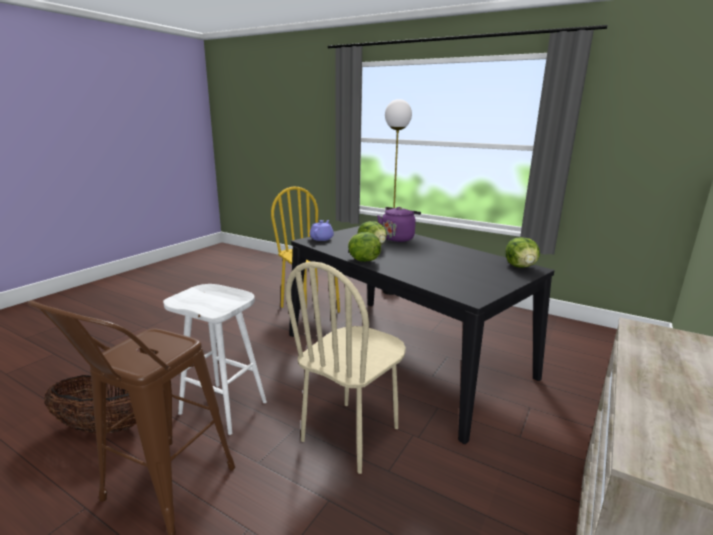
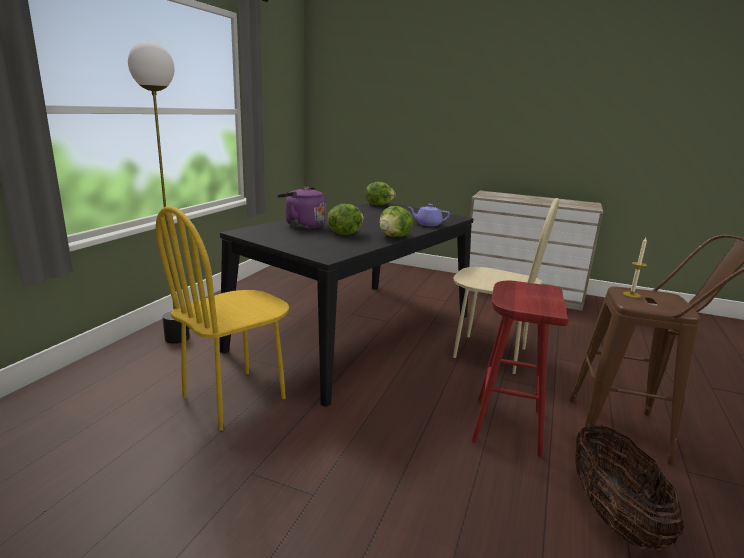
camera: 100 degrees left, 0 degrees up
(168, 343) = (631, 294): none -> candle
(224, 407) = (506, 425): white stool -> red stool
(322, 238) = (313, 251): purple teapot -> purple teapot (427, 224)

